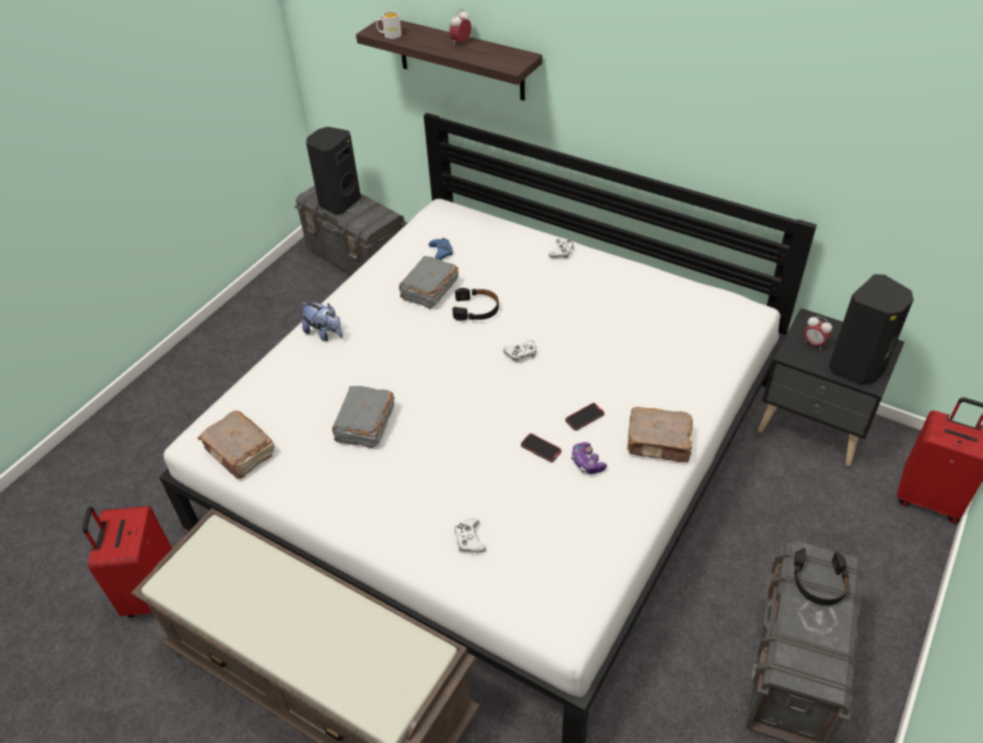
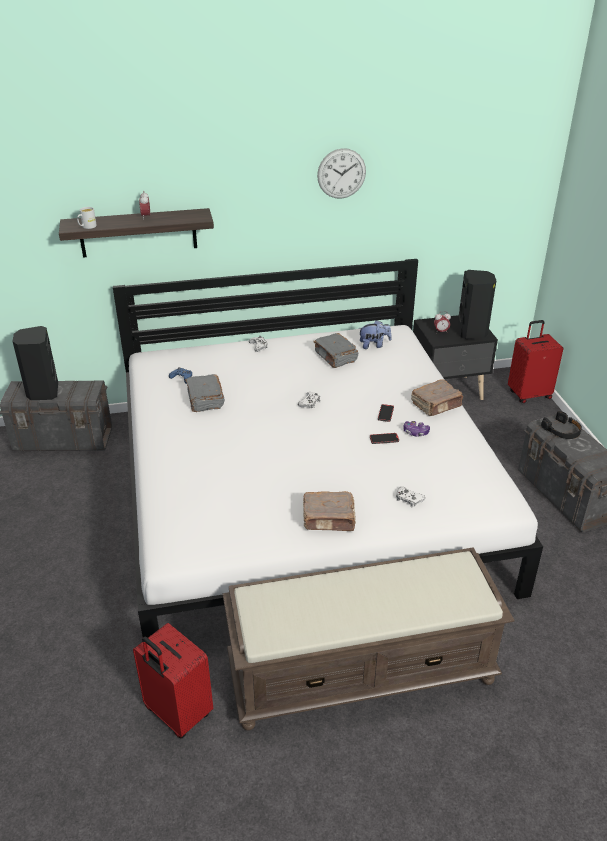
camera: 45 degrees left, 10 degrees down
(240, 453) = (208, 544): brown book -> brown book (329, 519)
(325, 333) = (167, 455): plush toy -> plush toy (374, 345)
(365, 425) = (268, 484): grey book -> grey book (335, 357)
(476, 309) = (249, 395): black headphones -> none
(723, 62) = (341, 173): none -> wall clock

